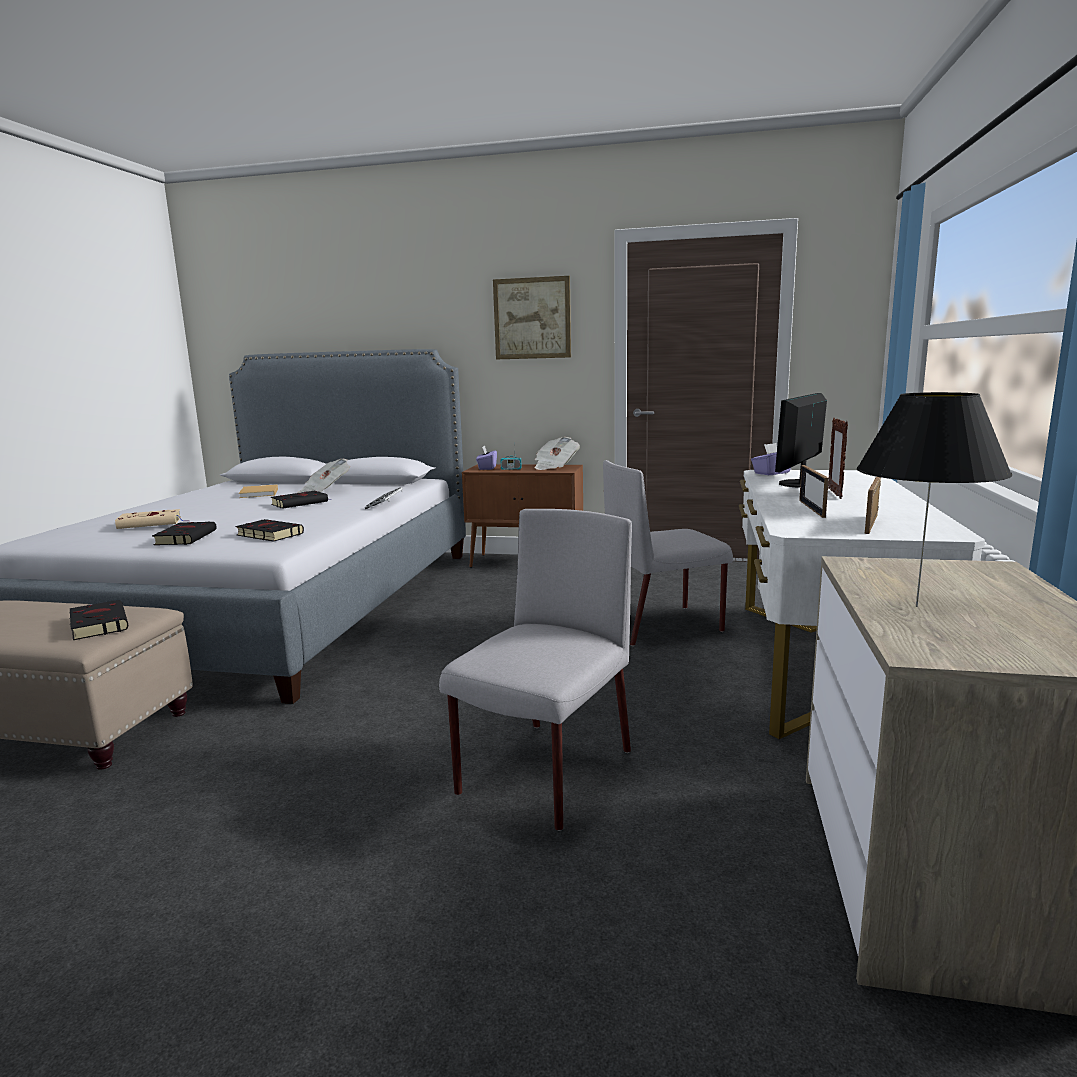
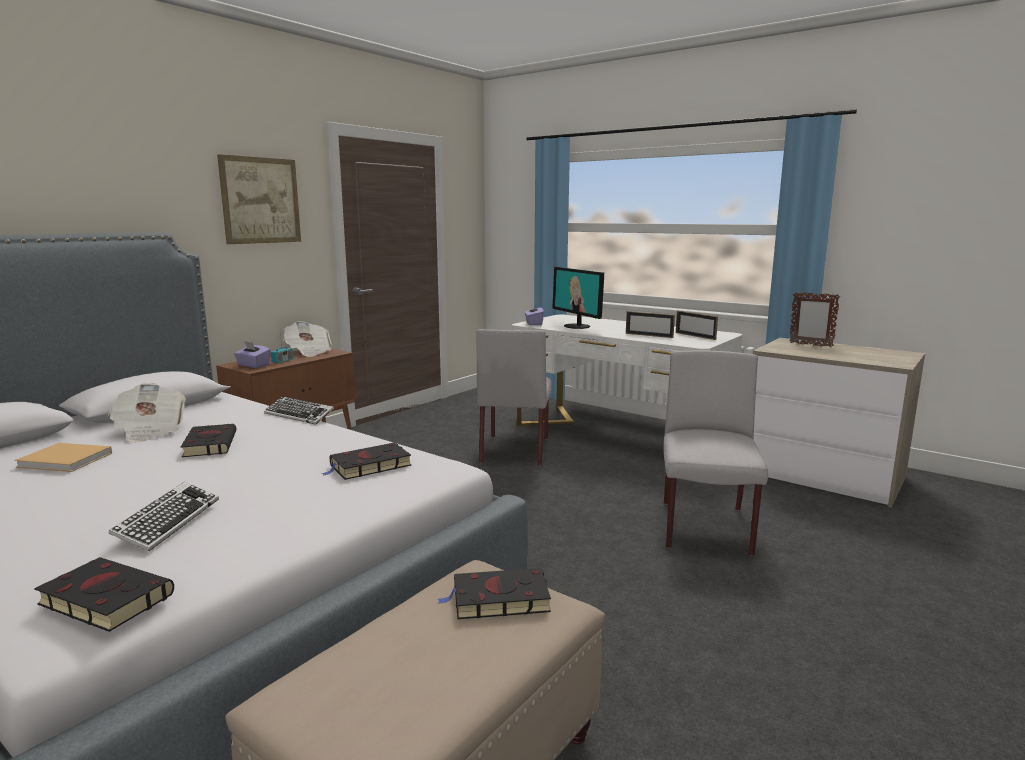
camera: 65 degrees left, 0 degrees up
(152, 523) = (168, 522): beige book -> keyboard
(186, 537) = (306, 504): black book -> black book (103, 599)
(545, 774) = (705, 528): grey chair -> grey chair turned 45 degrees clockwise
(835, 493) = (614, 327): picture frame -> picture frame (810, 345)
(917, 607) = (841, 355): black table lamp -> none

